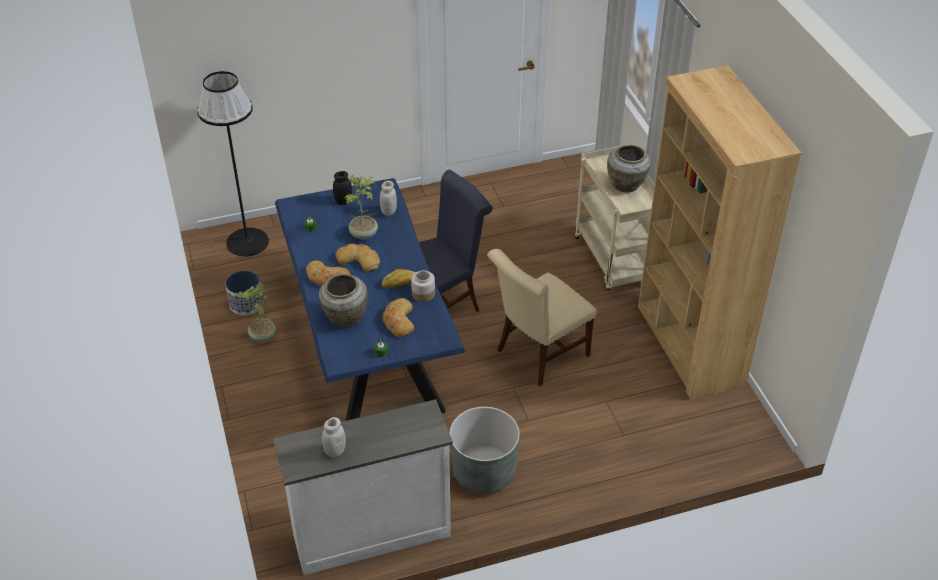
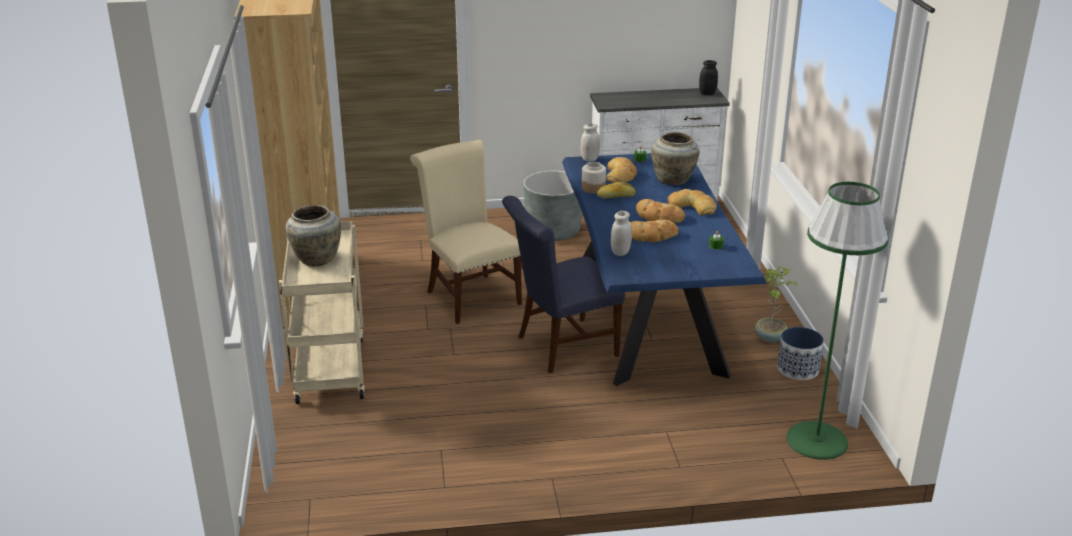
camera: 170 degrees left, 15 degrees down
(247, 242) = (817, 440): black floor lamp -> green floor lamp
(335, 451) = (680, 94): white jar -> white jar (590, 159)
(343, 201) = (676, 266): black jar -> black jar (707, 93)
(364, 234) = (651, 235): potted plant -> bread
(538, 355) = (470, 295): beige chair -> beige chair turned 90 degrees counterclockwise

